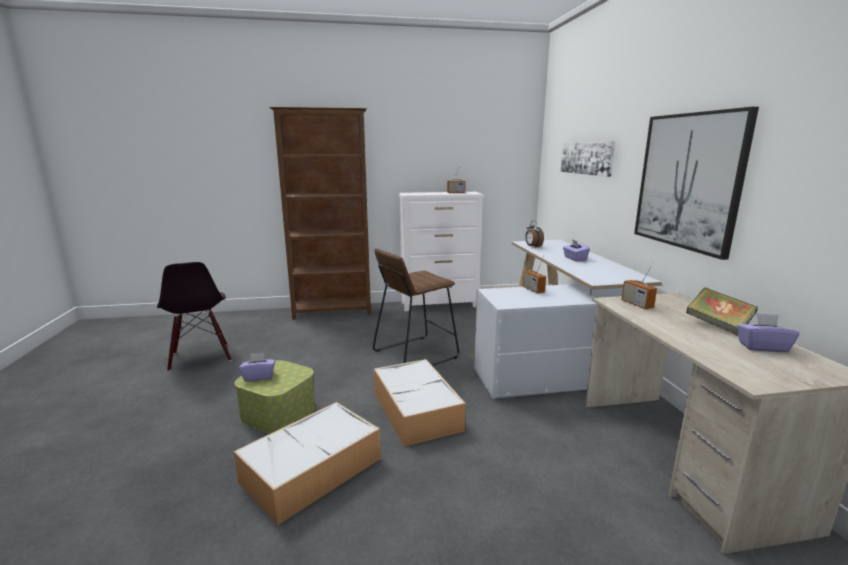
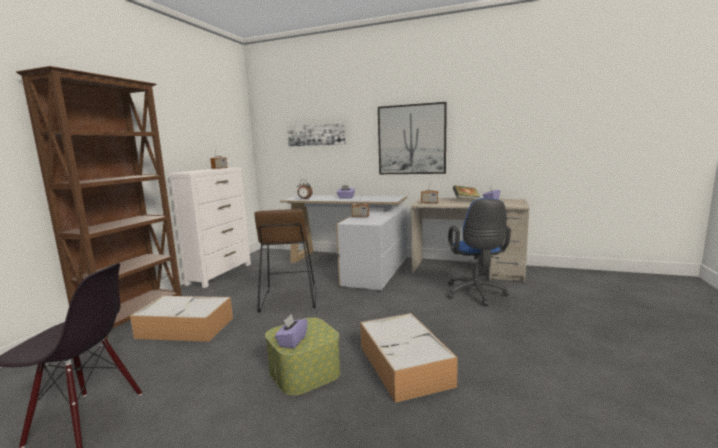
camera: 60 degrees left, 5 degrees down
(417, 411) = (369, 315): storage box -> storage box (187, 328)
(576, 491) = (476, 294): none -> blue office chair

